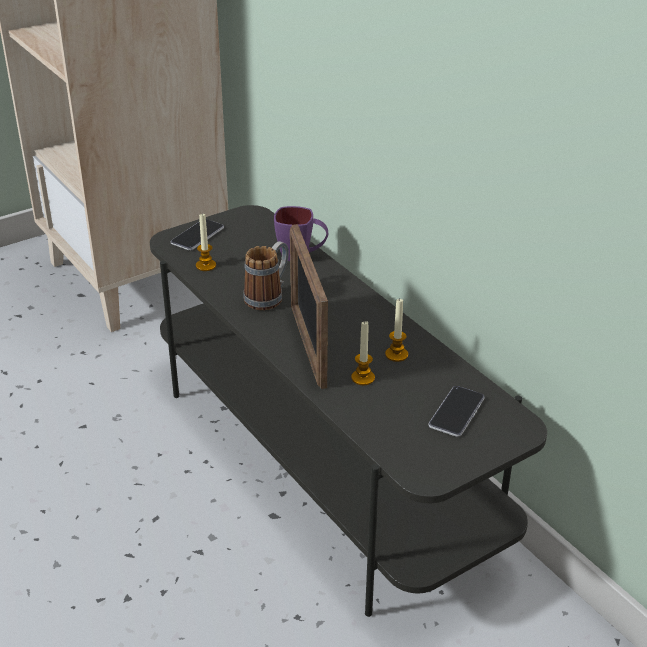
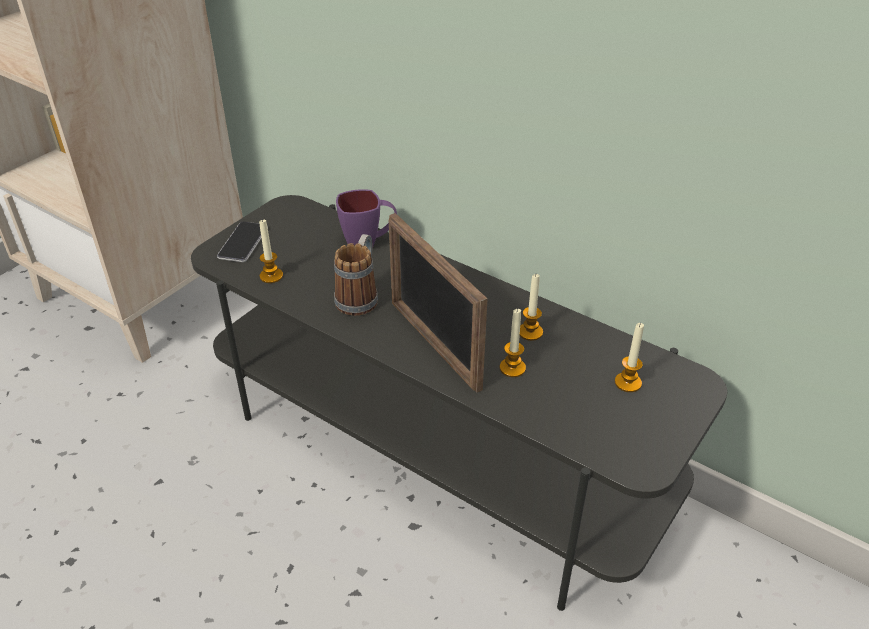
camera: 20 degrees left, 5 degrees up
(456, 412) = (628, 383): phone -> candle

